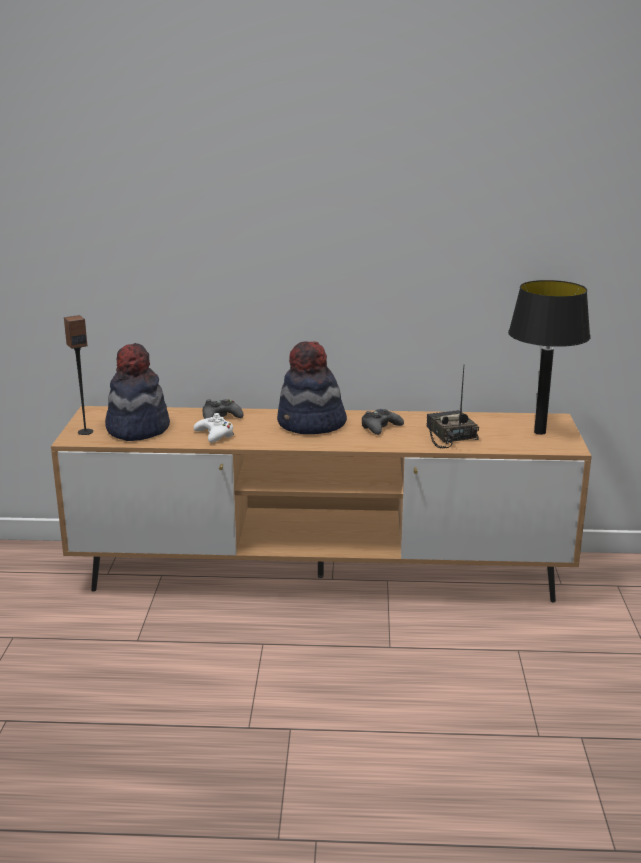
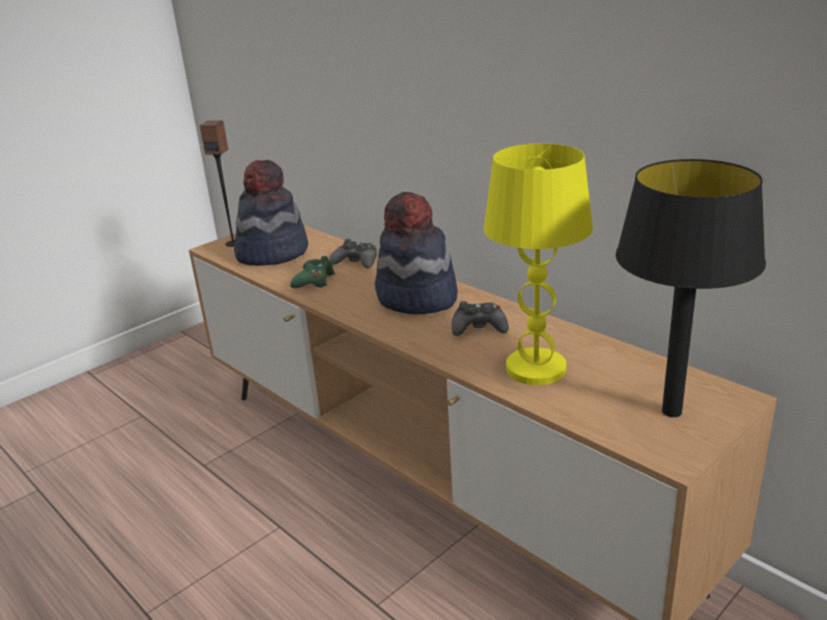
camera: 45 degrees right, 5 degrees up
(215, 435) = (314, 280): white game controller -> green game controller
(448, 435) = (536, 368): radio -> yellow table lamp

